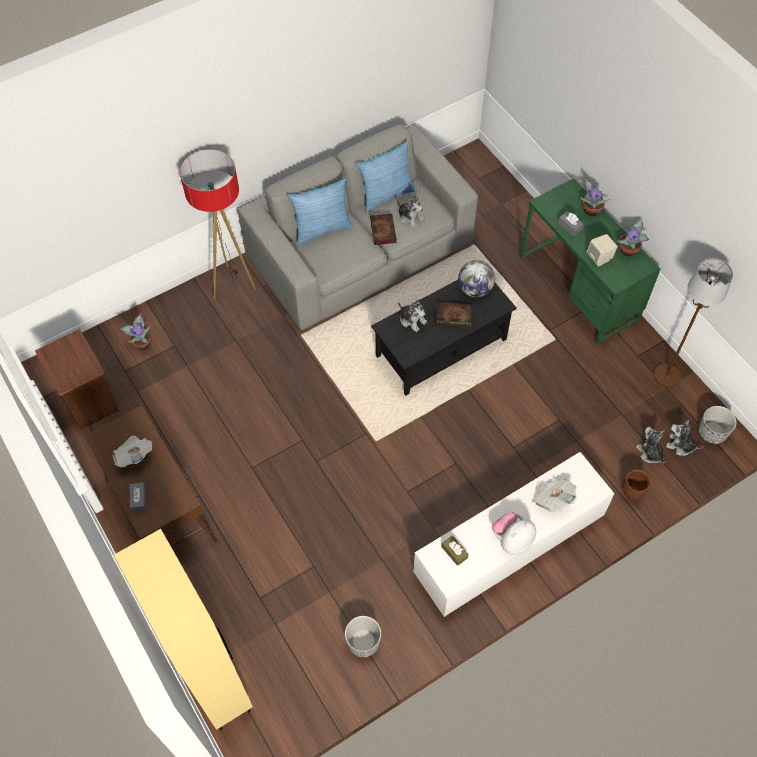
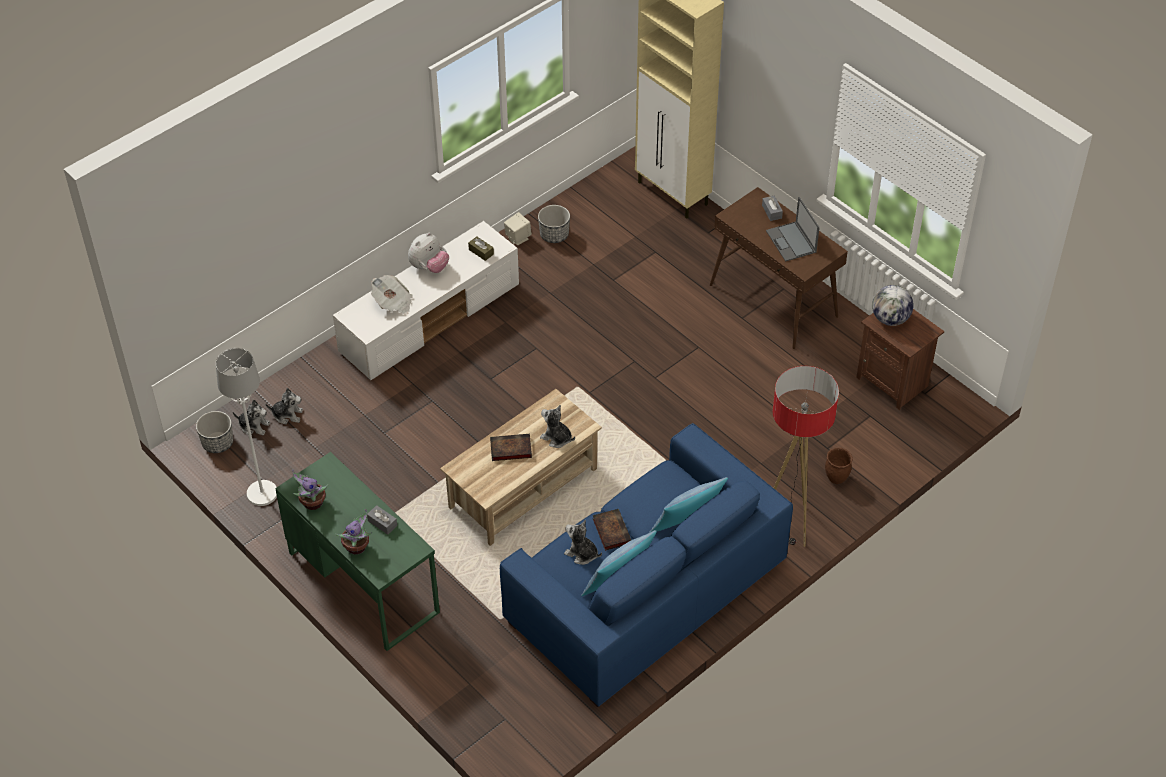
camera: 170 degrees right, 10 degrees down
(134, 455) = (791, 242): newspaper -> laptop
(142, 343) = (865, 446): potted plant -> none
(360, 250) = (645, 590): grey sofa -> blue sofa
(441, 347) = (523, 489): black coffee table -> beige coffee table
(475, 289) = (490, 481): globe -> globe (890, 319)
(599, 258) = (346, 490): beige speaker -> beige speaker (517, 238)
(631, 493) = (309, 376): brown planter -> brown planter (837, 478)
(649, 452) = (287, 415): plush toy -> plush toy turned 45 degrees counterclockwise
(667, 375) = (262, 494): brown floor lamp -> white floor lamp

